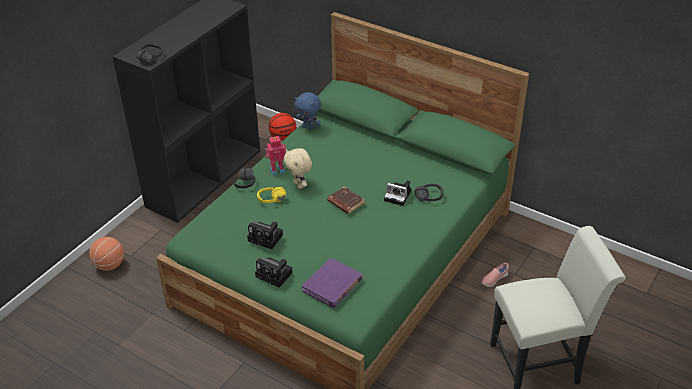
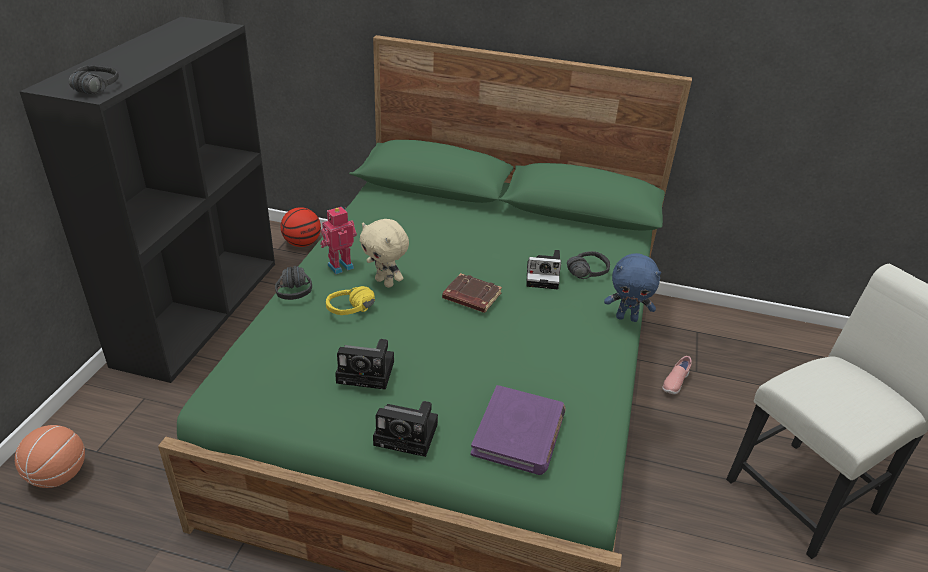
camera: 20 degrees left, 5 degrees down
(309, 127) = (364, 205): blue plush toy -> blue plush toy (627, 318)

